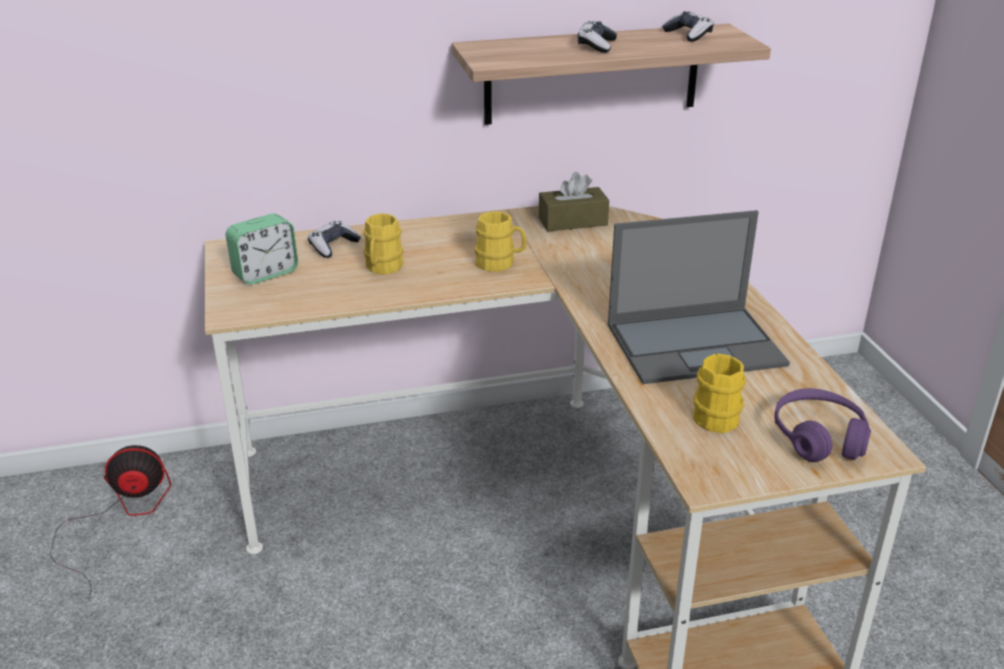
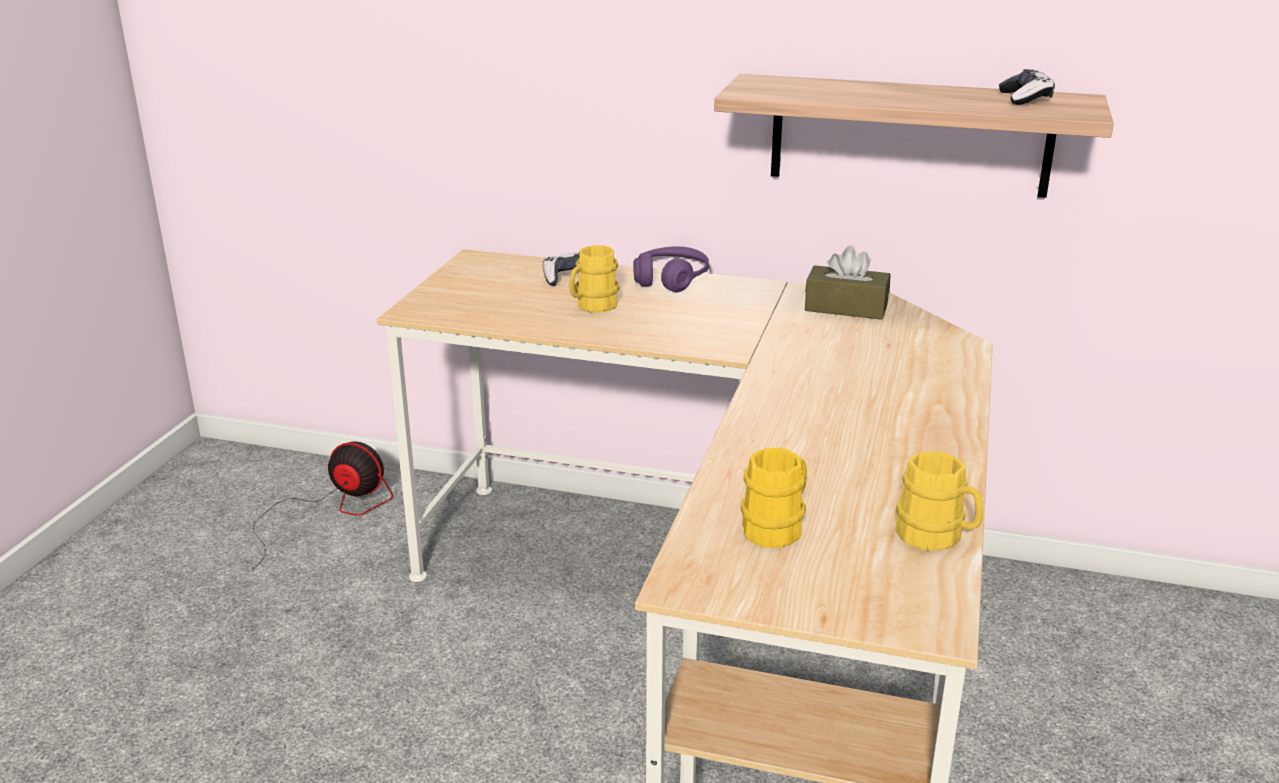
camera: 30 degrees right, 5 degrees down
(265, 273) = (481, 286): alarm clock -> none
(500, 263) = (716, 328): yellow mug -> yellow mug (936, 537)
(596, 45) = (892, 94): game controller -> none
(696, 344) = (841, 456): laptop -> none
(818, 438) = (871, 587): purple headphones -> purple headphones (670, 280)

